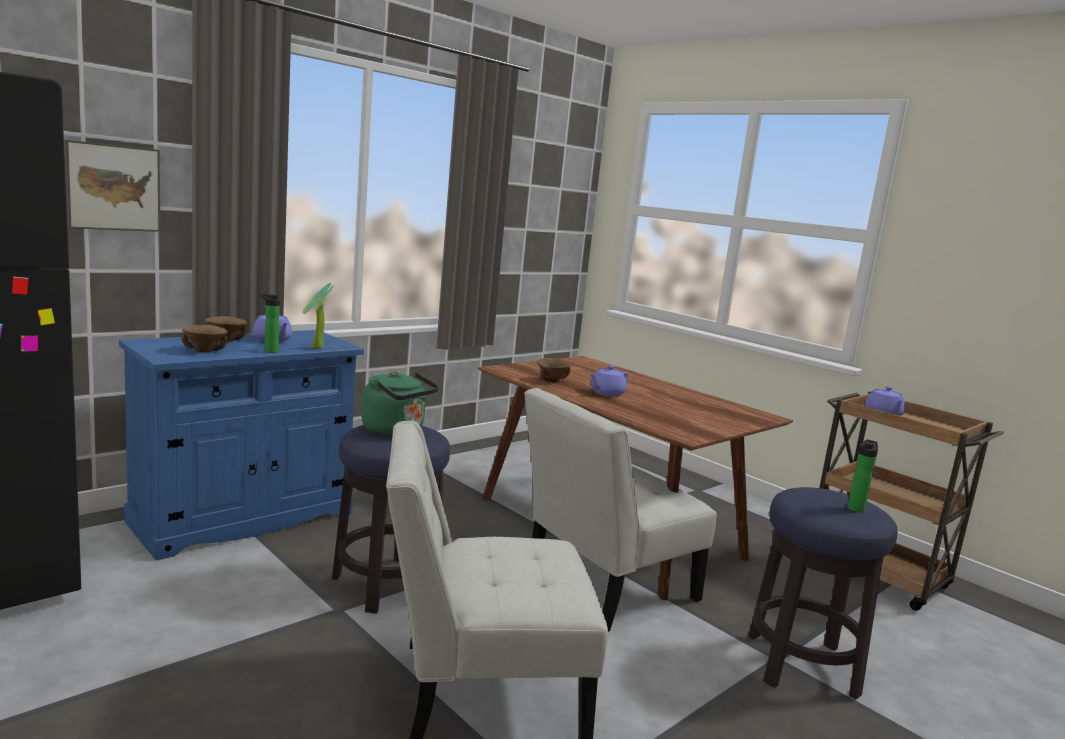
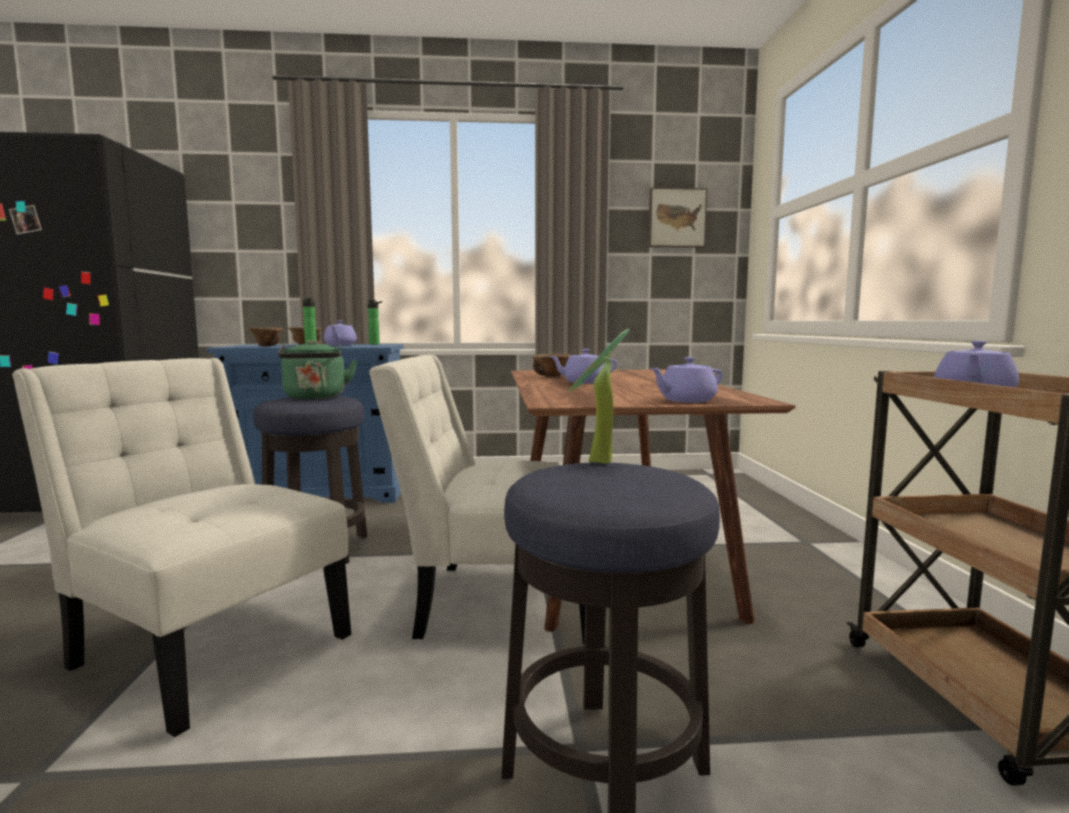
camera: 40 degrees right, 5 degrees down
(112, 187) = (252, 237): picture -> picture (676, 218)
(316, 349) = (350, 346): potted plant -> potted plant (597, 463)
(738, 421) = (686, 400): none -> purple teapot
(856, 508) = (635, 486): bottle -> bottle (376, 344)

